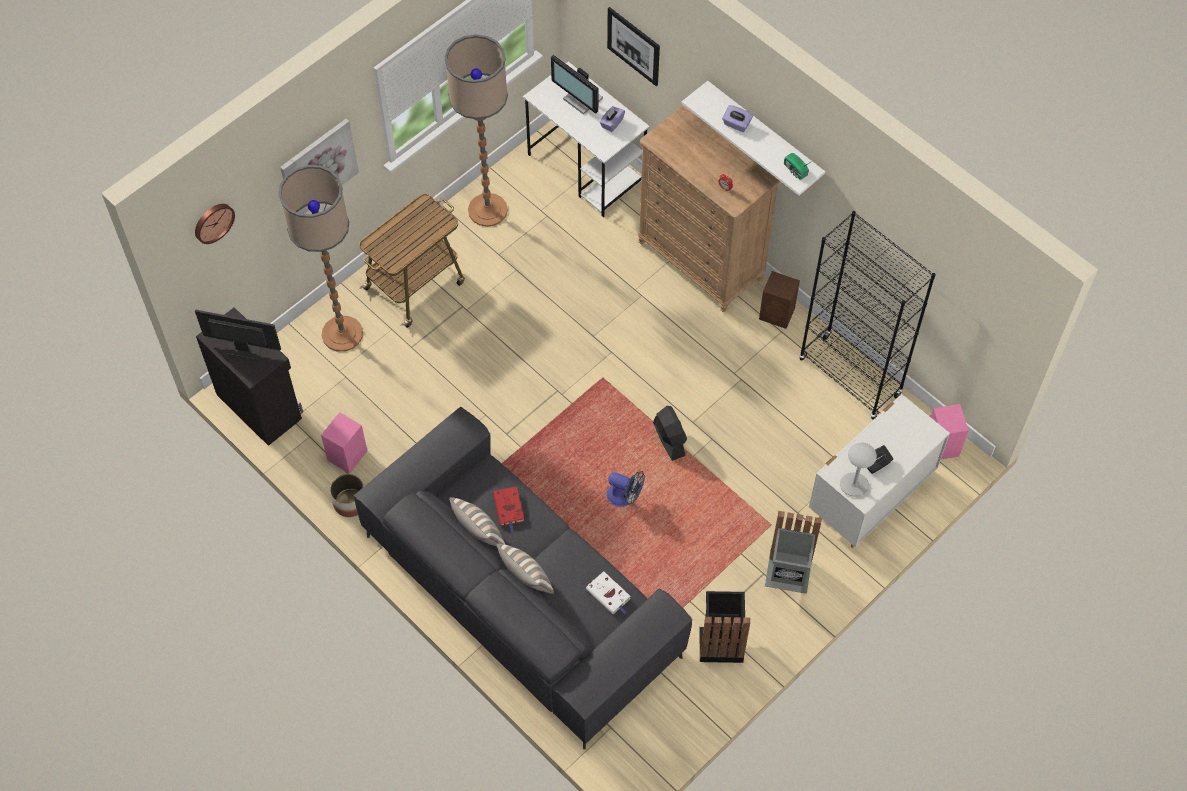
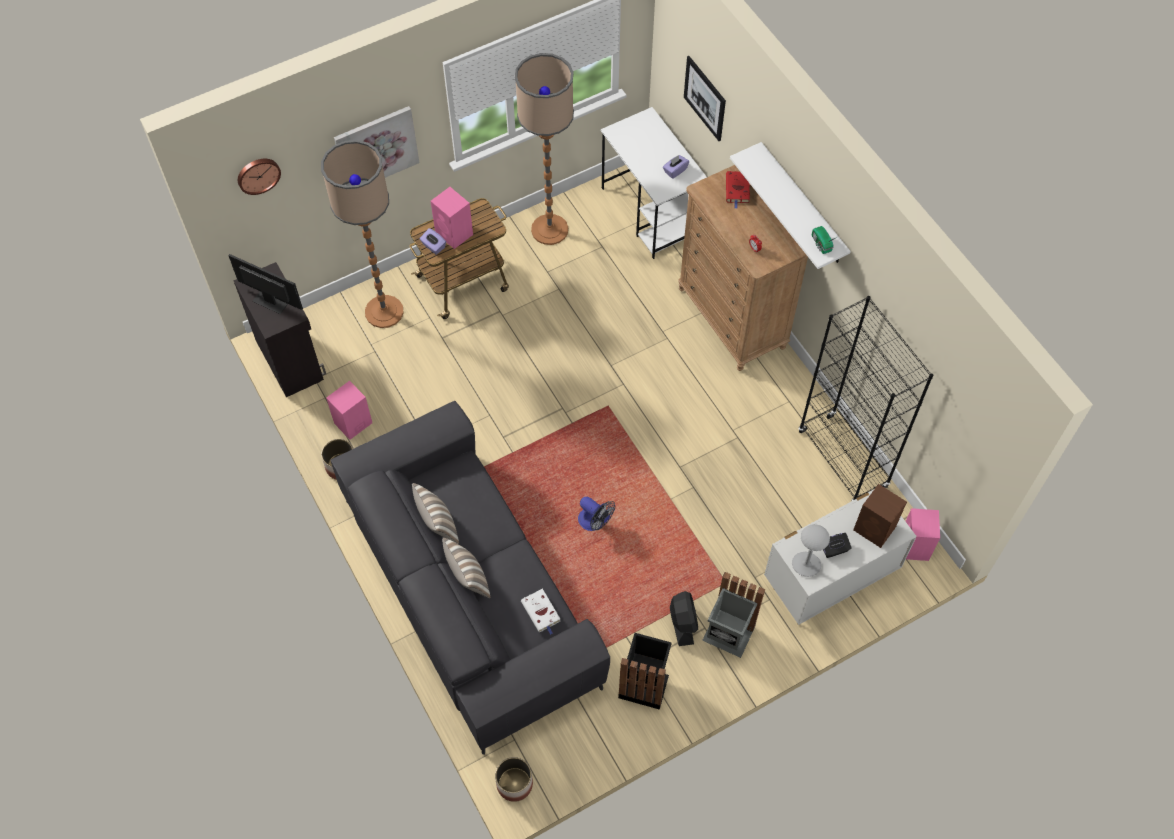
camera: 15 degrees right, 0 degrees up
(406, 237) = (454, 234): none -> pink speaker
(509, 509) = (473, 507): red book -> red book (737, 190)
(582, 100) = (654, 144): monitor -> none
(623, 769) = (514, 783): none -> planter
(669, 439) = (652, 478): black fan -> black fan (682, 623)
(736, 124) = (776, 188): purple tissue box -> purple tissue box (433, 246)
(777, 314) = (790, 384): brown speaker -> brown speaker (875, 529)

